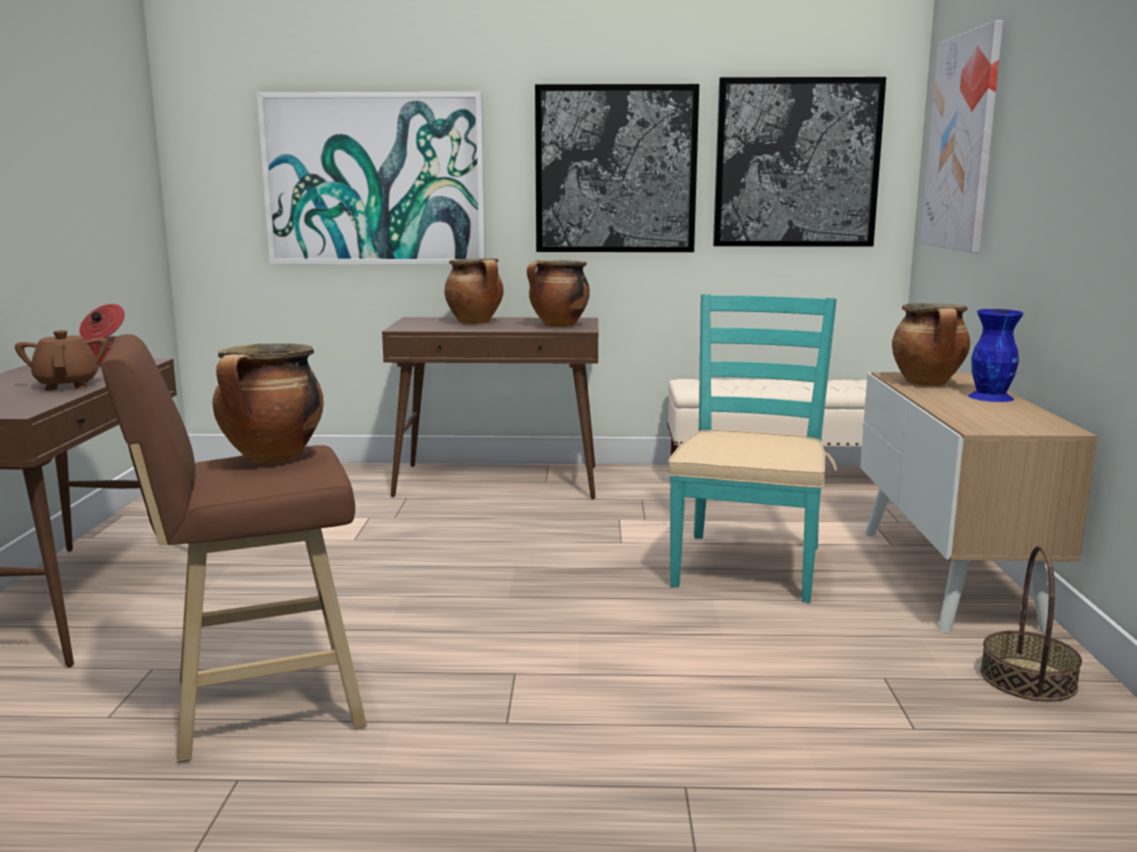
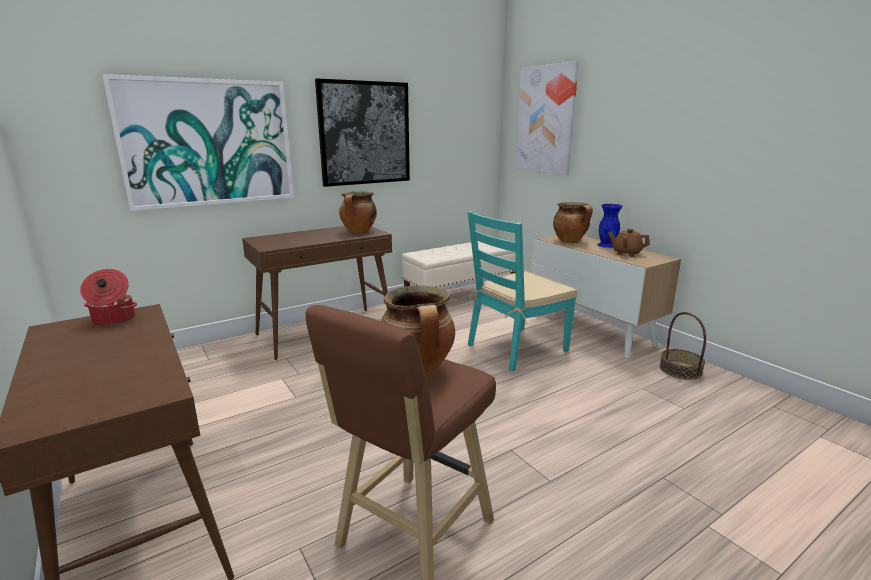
camera: 35 degrees left, 5 degrees up
(67, 385) = (135, 351): brown teapot -> brown teapot (626, 253)
(476, 322) = (304, 236): cooking pot -> none
(747, 565) = (516, 348): turquoise chair -> turquoise chair turned 105 degrees counterclockwise
(796, 163) = (453, 128): picture -> none

